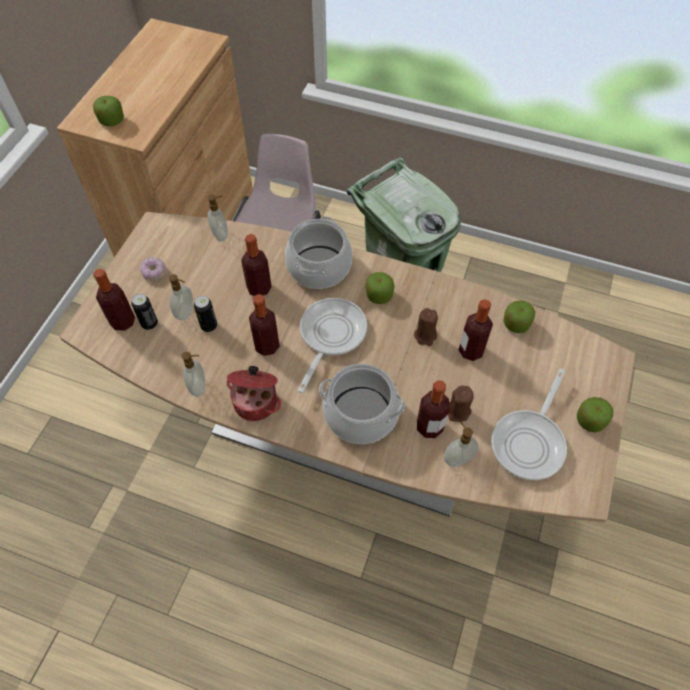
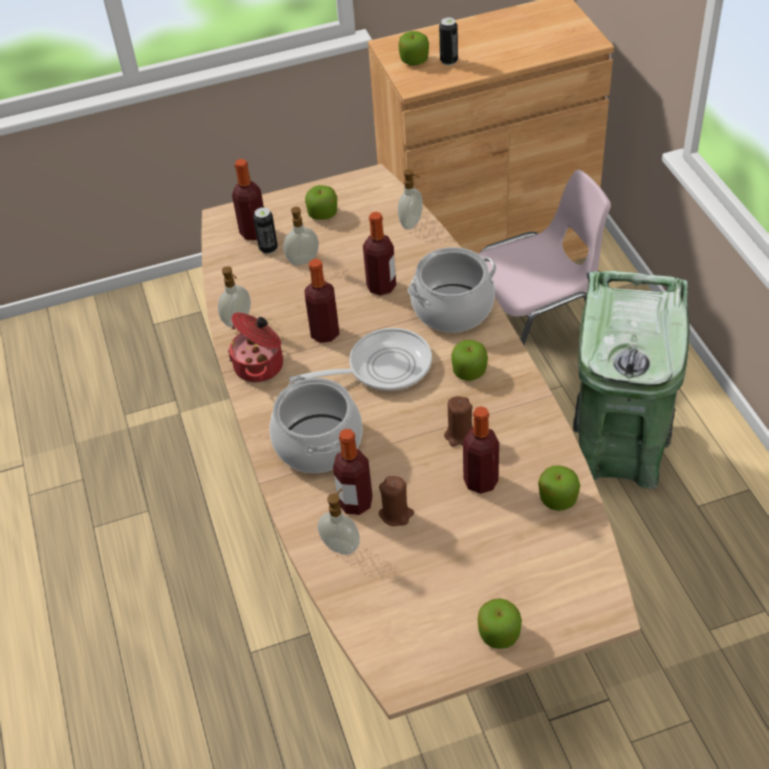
camera: 55 degrees right, 10 degrees down
(154, 272) = (323, 214): donut -> apple
(209, 326) = (305, 284): can -> can (449, 61)
(530, 442) = (419, 594): frying pan -> none

